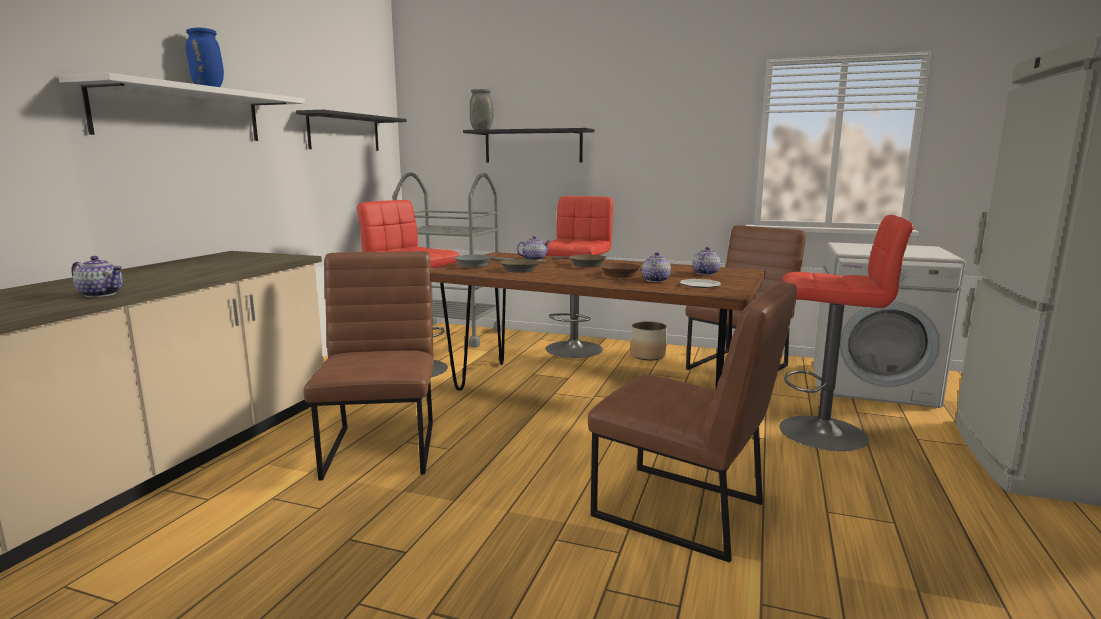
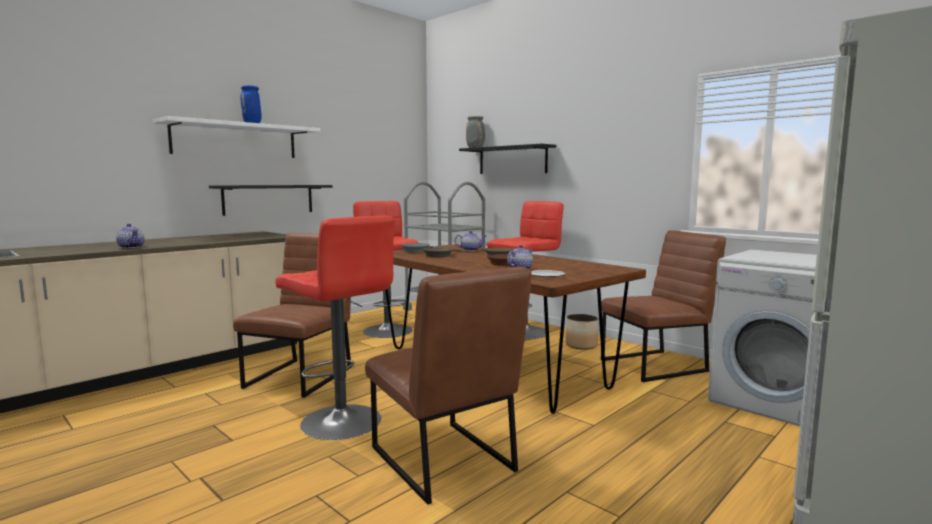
camera: 25 degrees right, 5 degrees down
(344, 132) = (372, 152): black shelf -> black shelf (269, 199)
(705, 273) = (579, 268): teapot -> none
(823, 433) = (659, 432): red stool -> red stool (341, 422)

